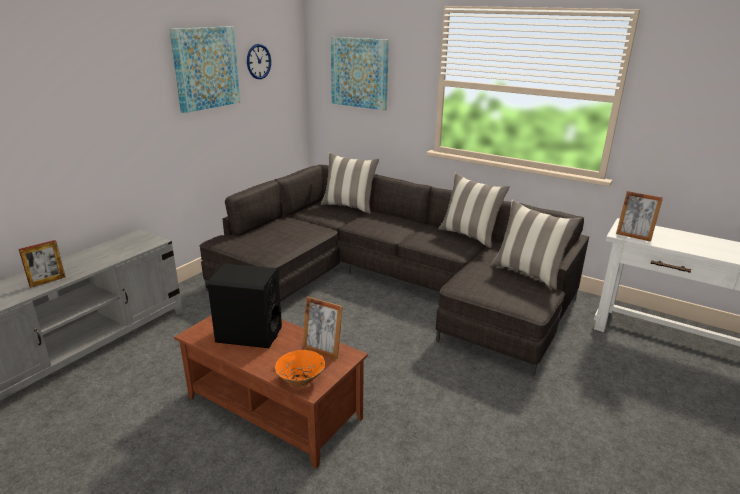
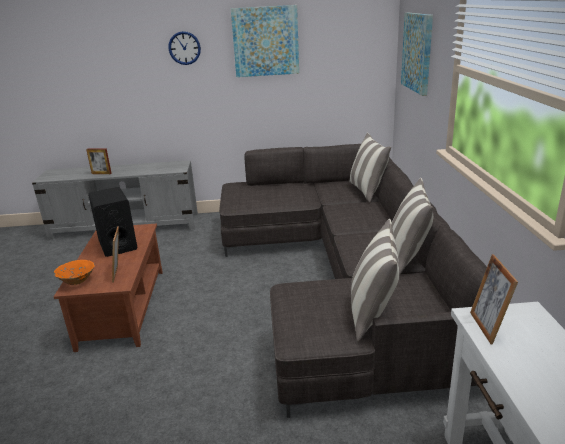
camera: 55 degrees right, 0 degrees up
(258, 61) = (329, 37): wall clock -> wall clock (184, 48)

